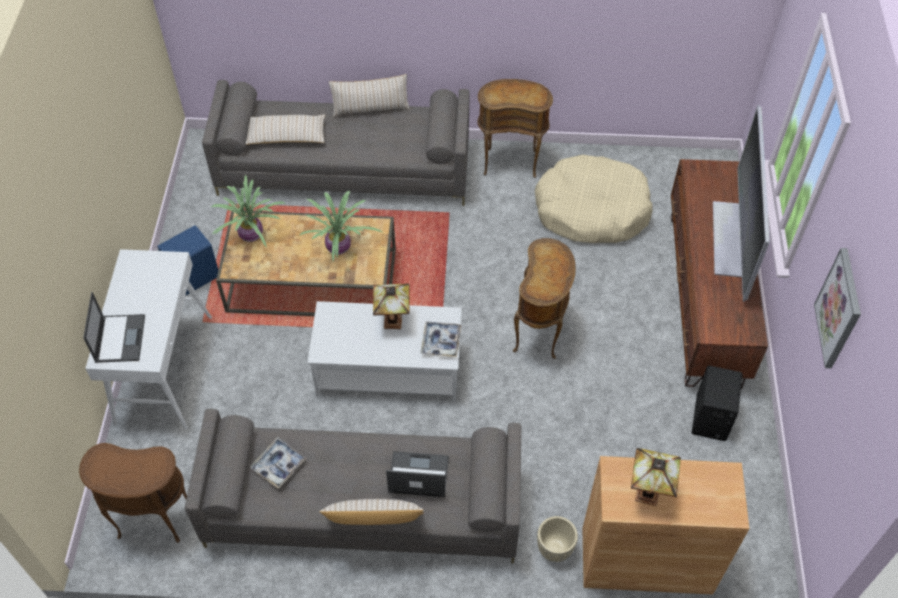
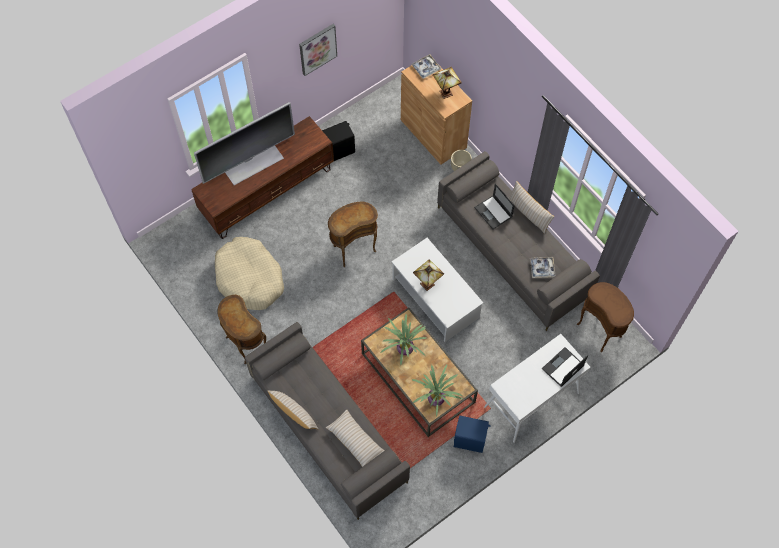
camera: 130 degrees left, 10 degrees up
(441, 342) = (419, 255): tray -> tray (426, 68)

